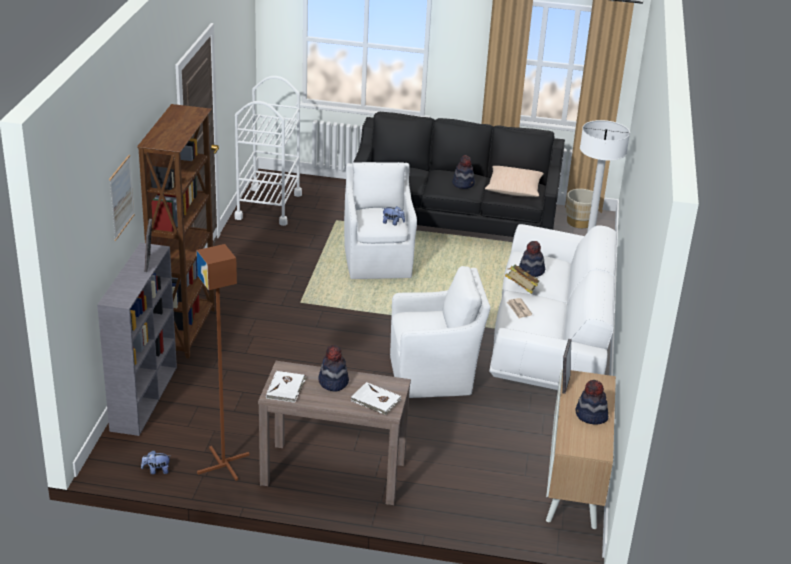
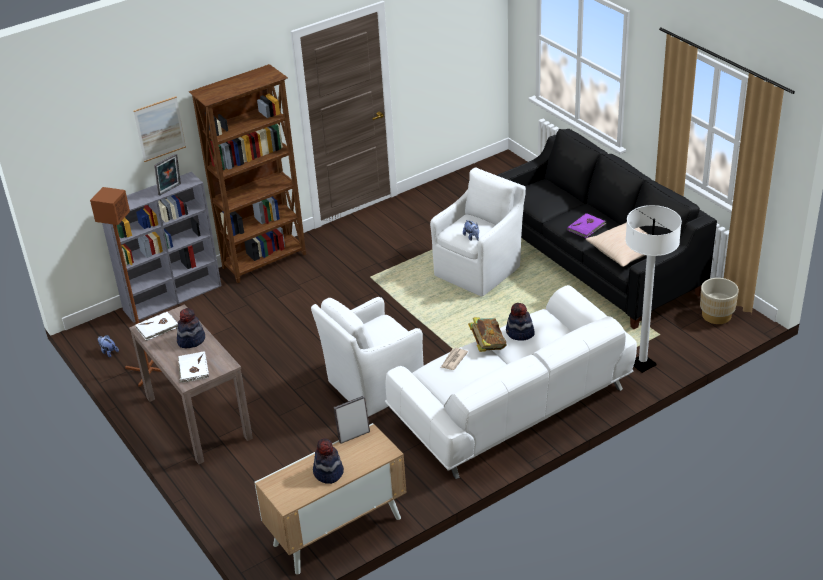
camera: 50 degrees right, 5 degrees up
(268, 206) = (466, 186): white cart -> none
(434, 376) = (372, 386): white armchair -> white armchair turned 105 degrees clockwise
(463, 184) = (586, 227): hat -> purple book

